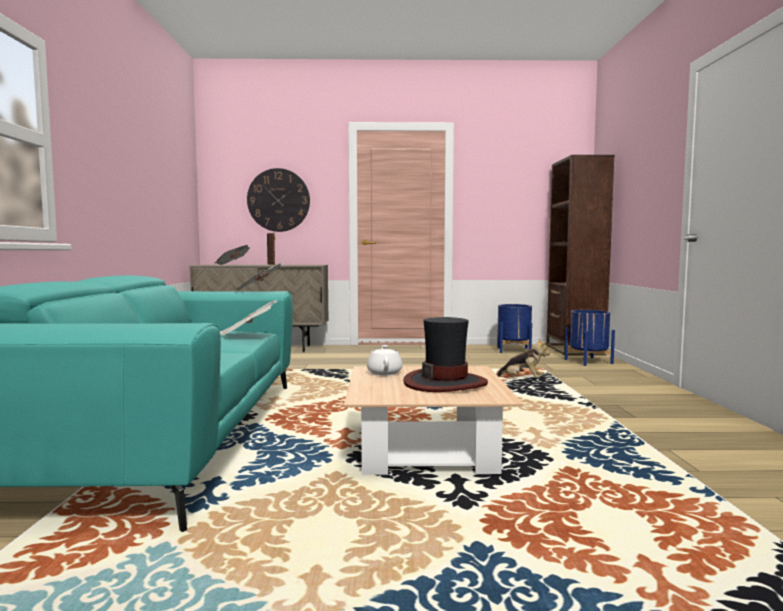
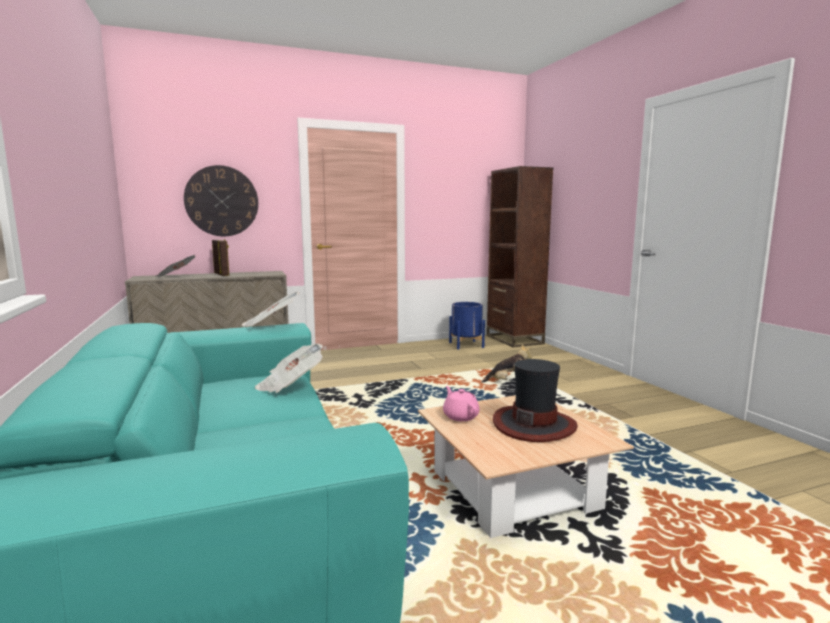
camera: 20 degrees left, 5 degrees up
(384, 372) = (460, 416): white teapot -> pink teapot
(588, 361) = (538, 353): blue planter -> none

